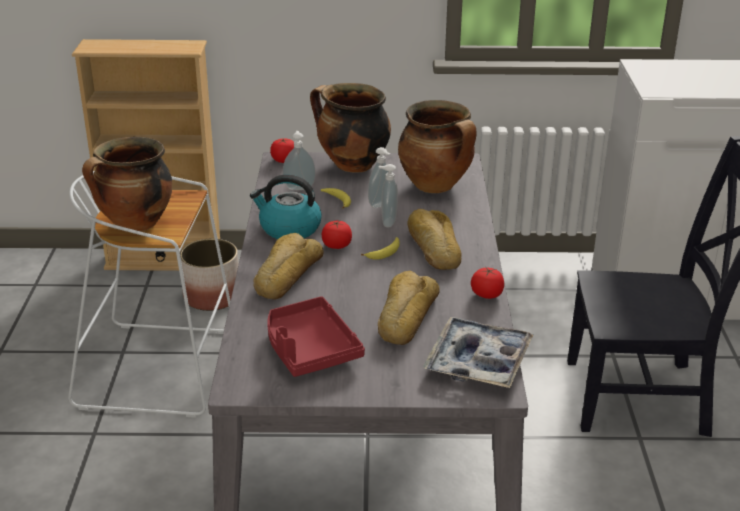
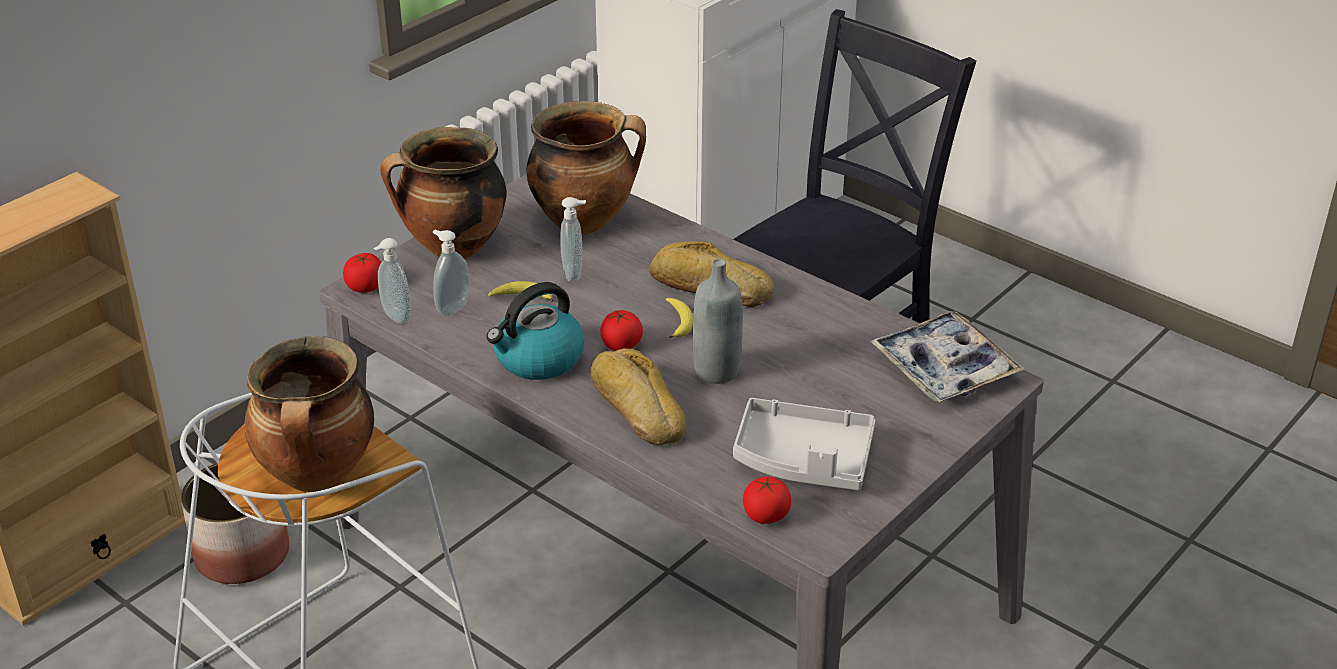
camera: 50 degrees left, 5 degrees up
(309, 348) = (803, 460): red tray -> grey tray
(355, 284) = (716, 371): none -> grey bottle
(387, 222) = (617, 289): soap dispenser -> soap dispenser (395, 317)
(405, 316) = (816, 370): bread -> none
(486, 294) = (838, 303): tomato -> tomato (766, 516)

